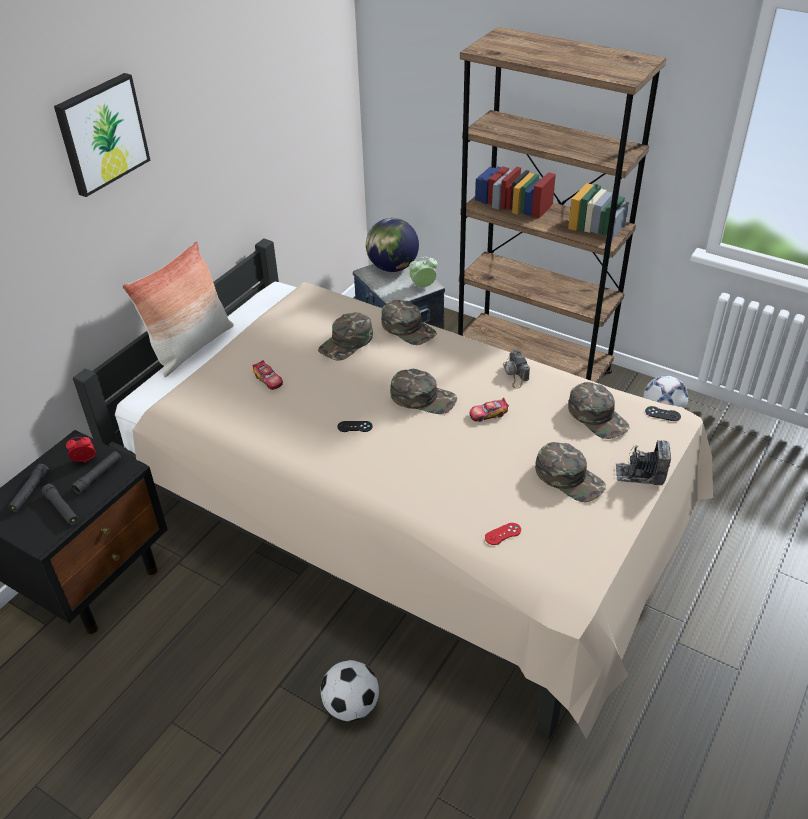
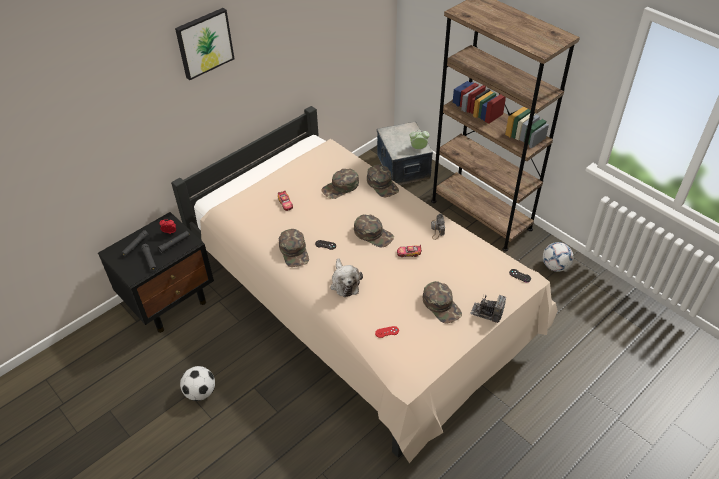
camera: 15 degrees right, 5 degrees up
(191, 347) = (248, 172): pillow -> none
(351, 705) = (291, 409): football -> football (200, 392)
(392, 267) = (403, 131): globe -> none
(406, 475) = (344, 283): none -> plush toy
(598, 416) = (477, 269): green cap -> green cap (294, 251)

